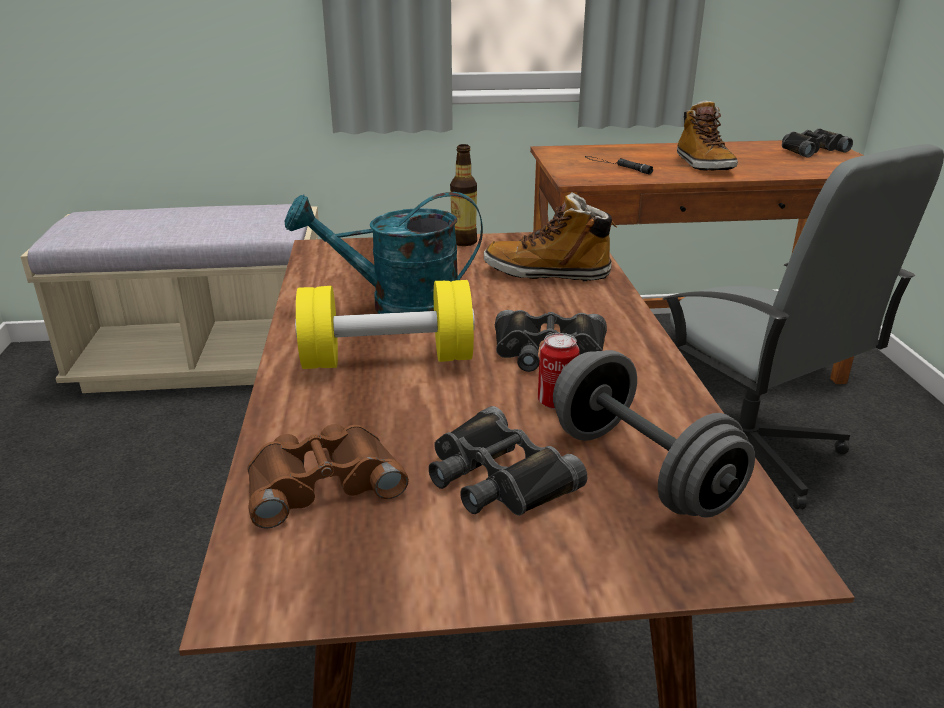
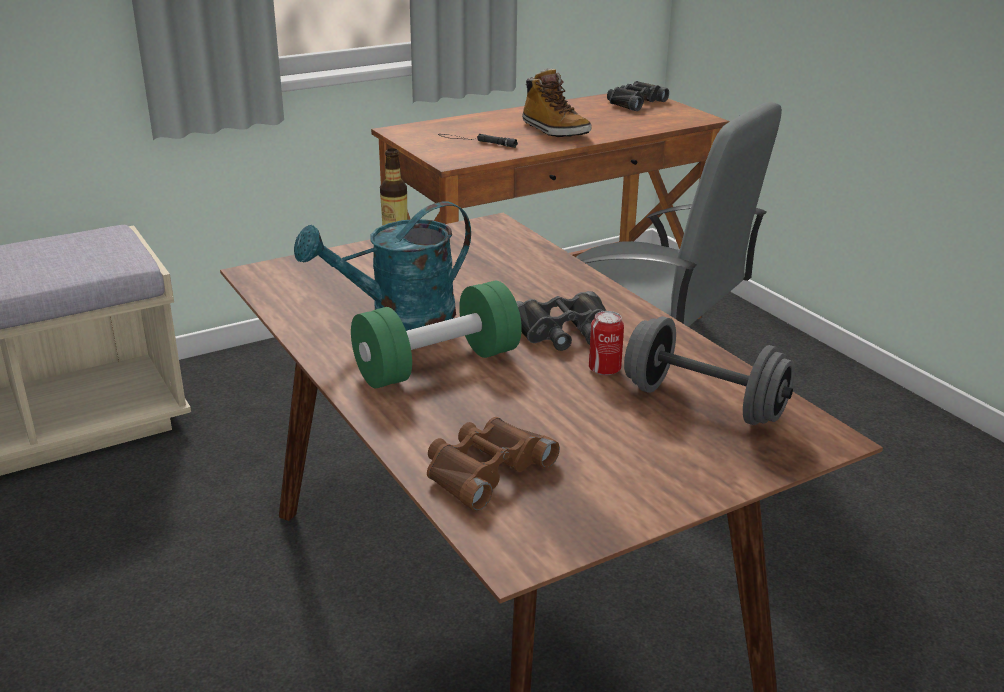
camera: 25 degrees left, 0 degrees up
(388, 359) = (437, 365): yellow dumbbell -> green dumbbell
(496, 477) = (610, 433): black binoculars -> none
(547, 273) = (501, 262): boot -> none

